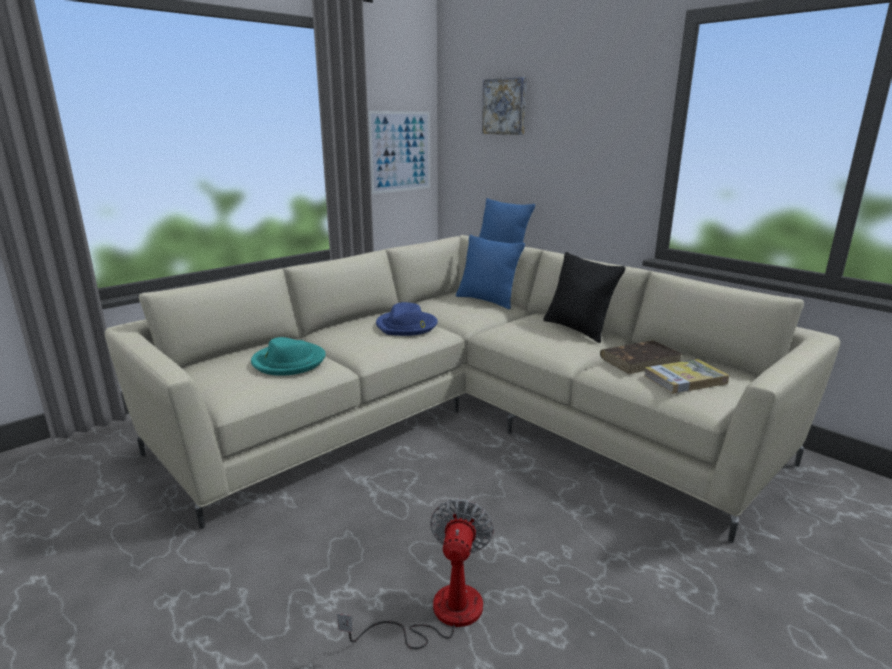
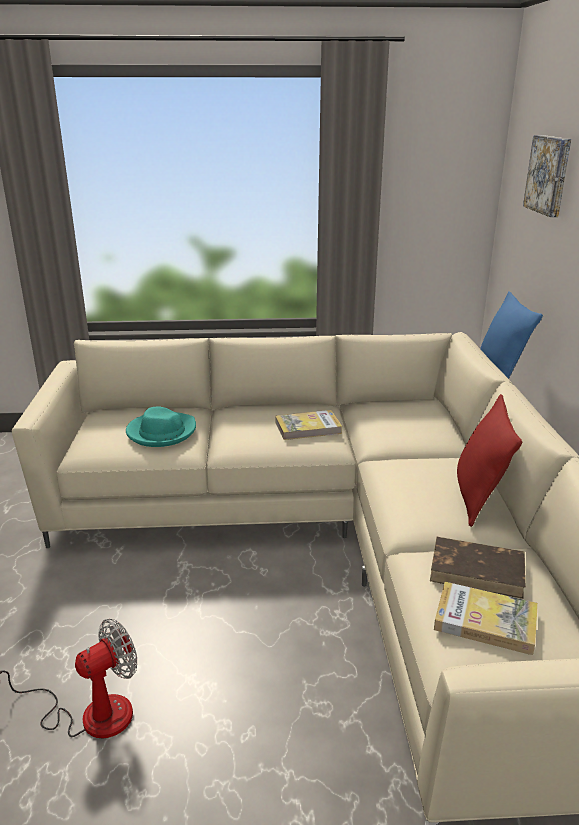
camera: 40 degrees right, 5 degrees up
(400, 151) = (435, 216): picture -> none
(407, 326) = (308, 428): blue hat -> book
(487, 300) = (440, 423): blue pillow -> none
(577, 329) = (478, 498): black pillow -> red pillow

